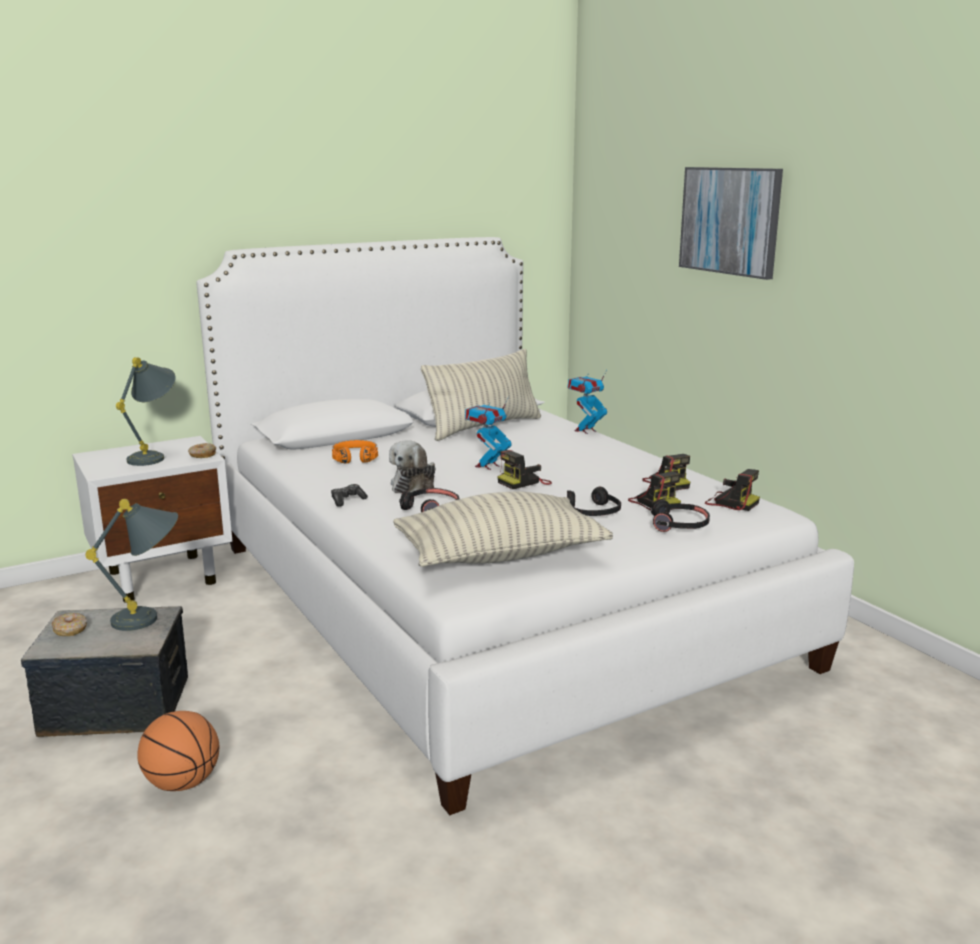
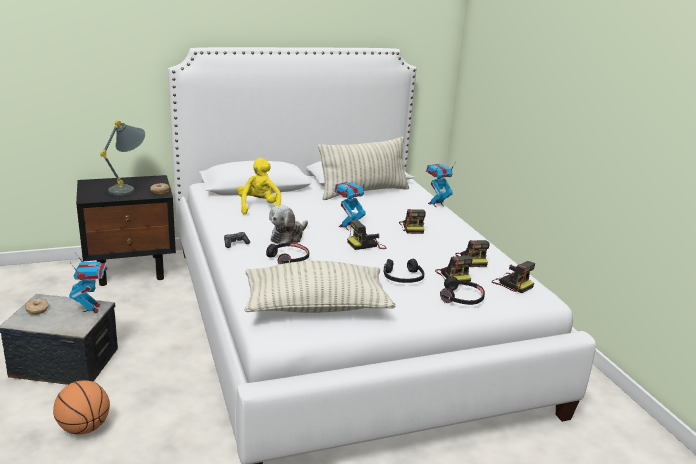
camera: 10 degrees right, 5 degrees up
(152, 618) = (91, 308): grey table lamp -> toy robot
(164, 577) = (132, 269): white nightstand -> black nightstand
(355, 458) = (259, 207): orange headphones -> yellow plush toy
(571, 458) = (412, 227): none -> camera
(730, 221) = (562, 58): picture -> none

